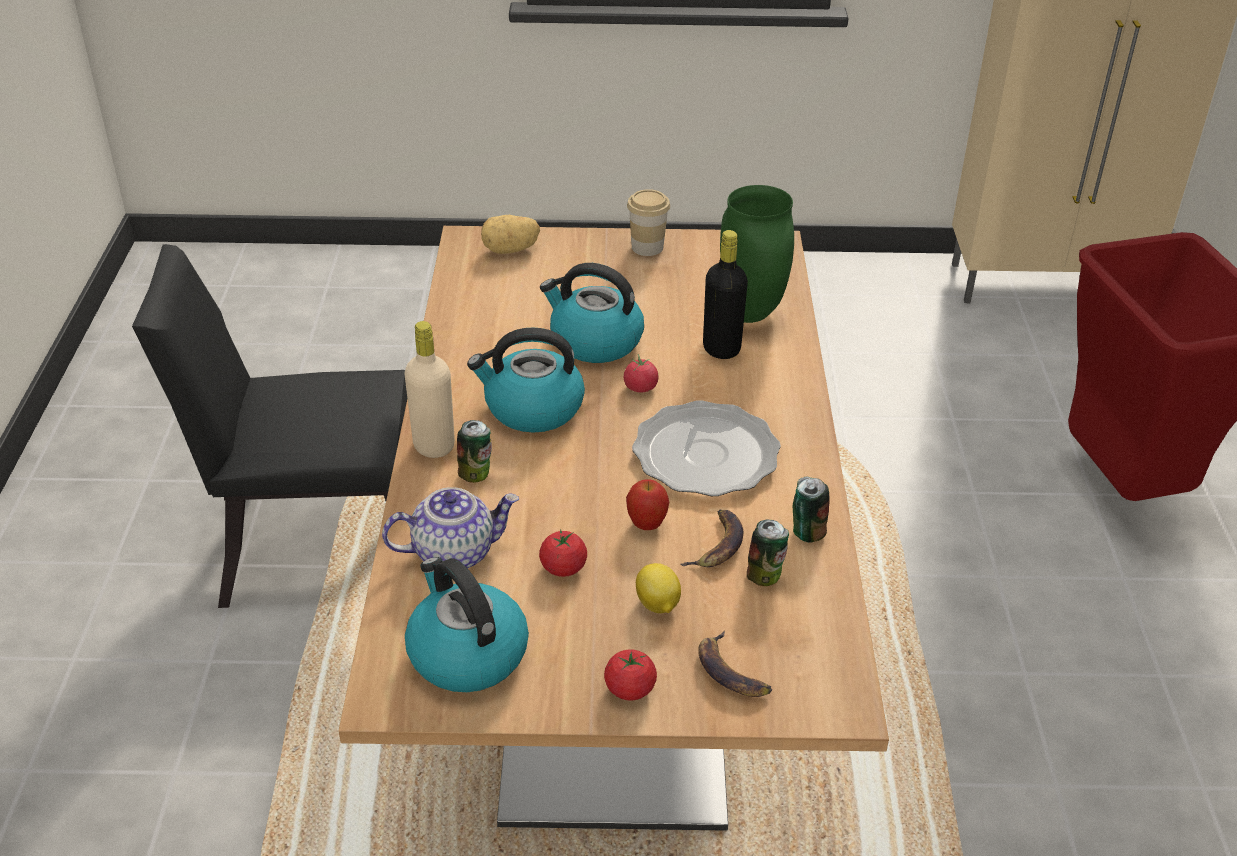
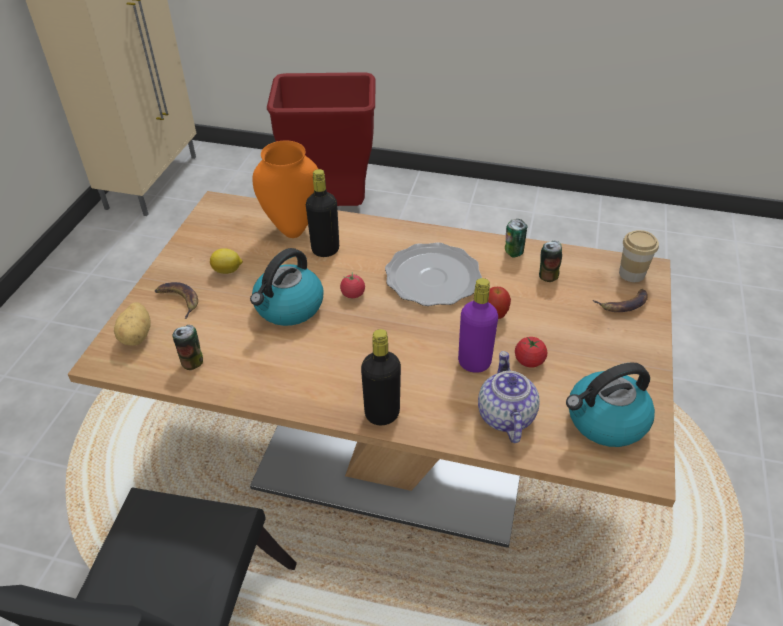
camera: 75 degrees left, 5 degrees up
(434, 446) = (382, 414): beige bottle -> black bottle
(476, 474) = (422, 393): can -> can (192, 361)
(532, 408) = (356, 352): kettle -> none
(544, 514) = (474, 363): none -> purple bottle
(630, 689) = (637, 347): tomato -> none
(647, 247) = (183, 261): cup -> cup (631, 274)
(657, 605) = (567, 323): lemon -> lemon (228, 271)
(717, 544) = (518, 289): banana -> banana (178, 300)
(752, 314) = (293, 229): green vase -> orange vase

